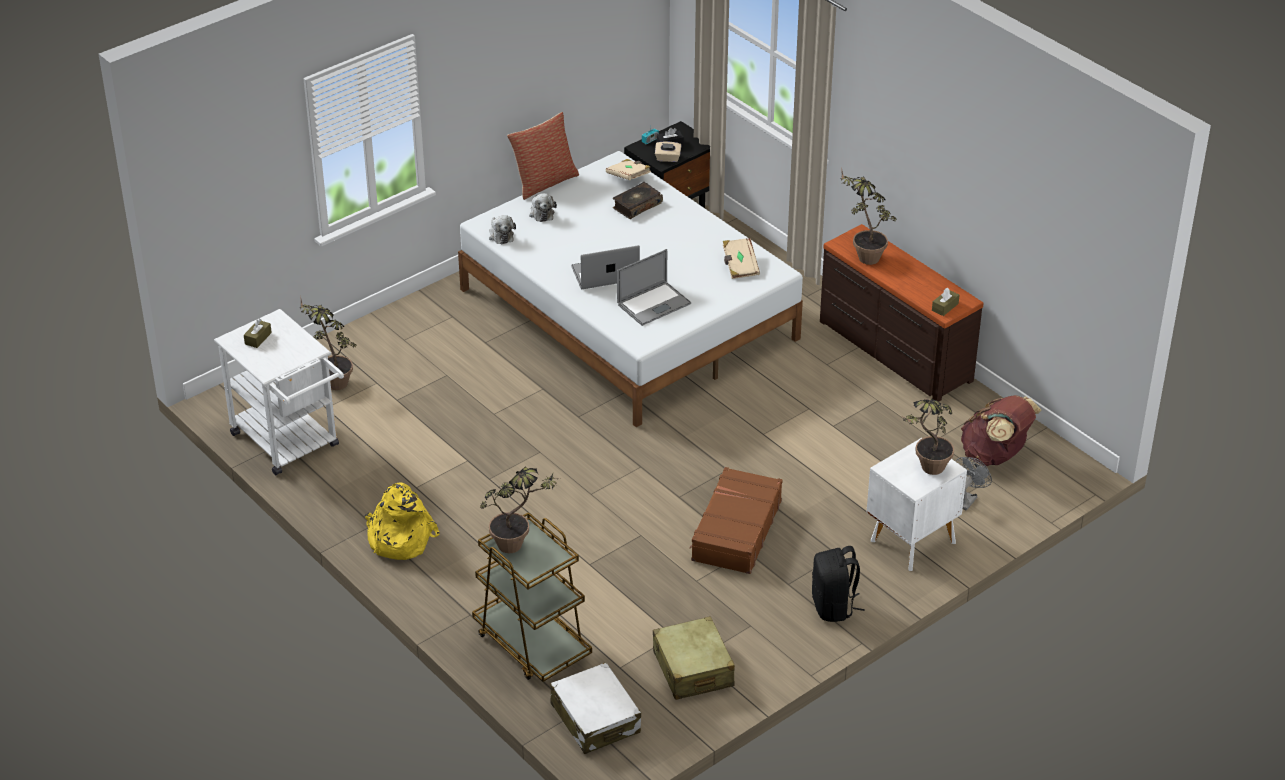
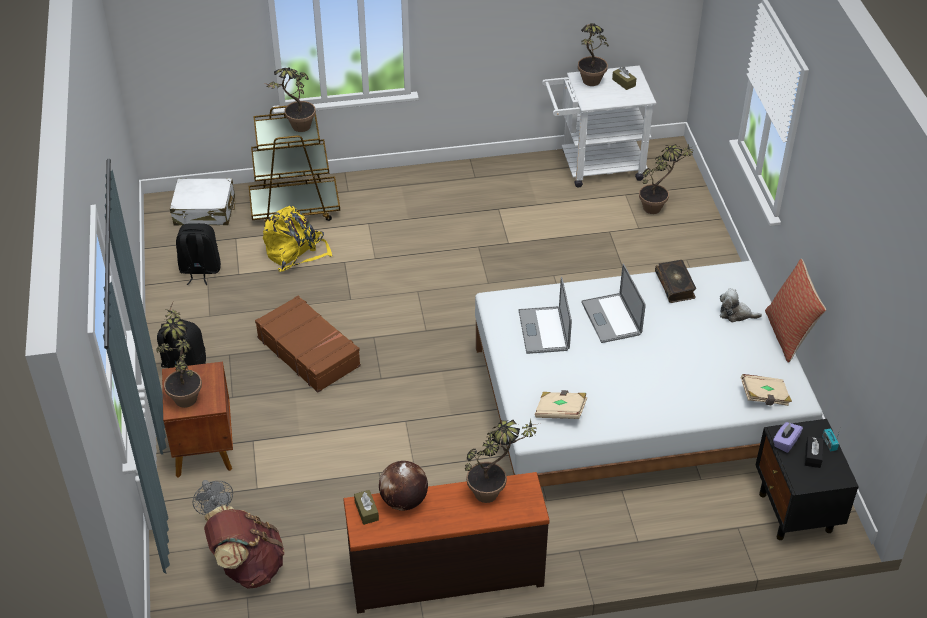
camera: 120 degrees right, 5 degrees up
(279, 360) = (589, 84): none -> potted plant
(398, 539) = (450, 184): yellow backpack -> yellow backpack (295, 252)
(500, 235) = (715, 276): plush toy -> none
(605, 273) = (611, 318): laptop -> laptop turned 150 degrees clockwise
(636, 205) = (709, 382): book -> book (675, 286)
(667, 158) = (785, 442): beige tissue box -> purple tissue box
(693, 669) = (200, 270): beige suitcase -> black backpack
(911, 541) = (204, 449): white nightstand -> brown nightstand
(917, 293) = (403, 501): none -> globe

